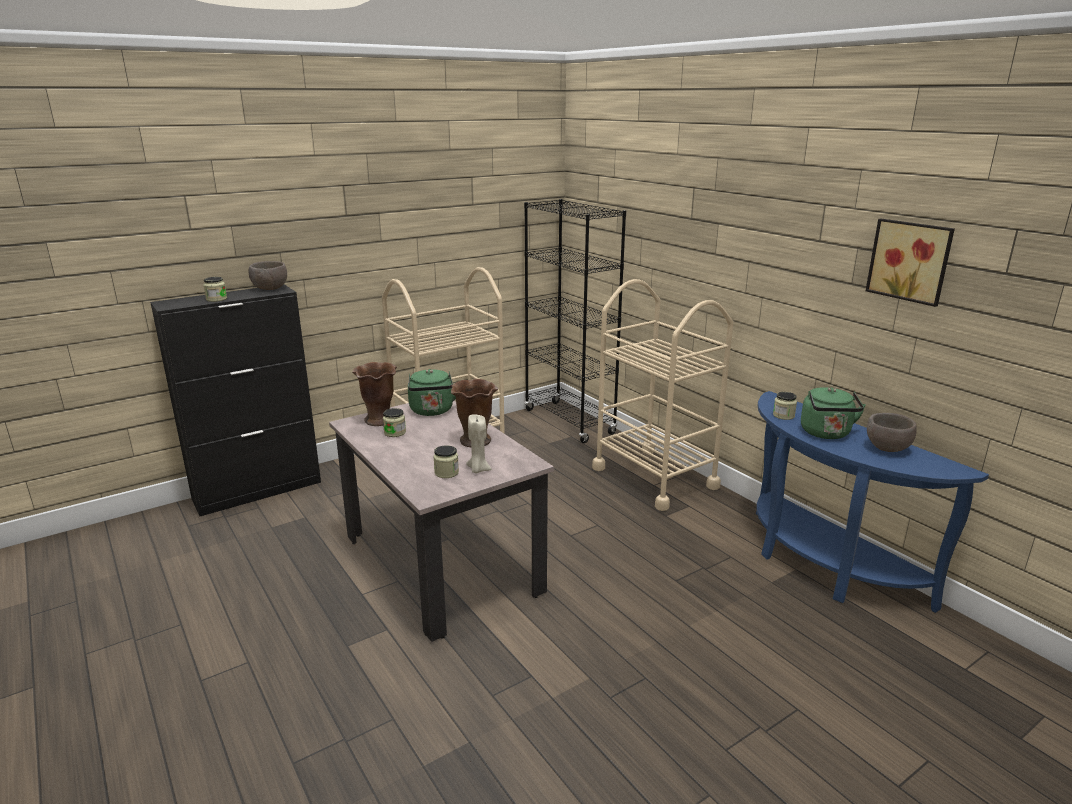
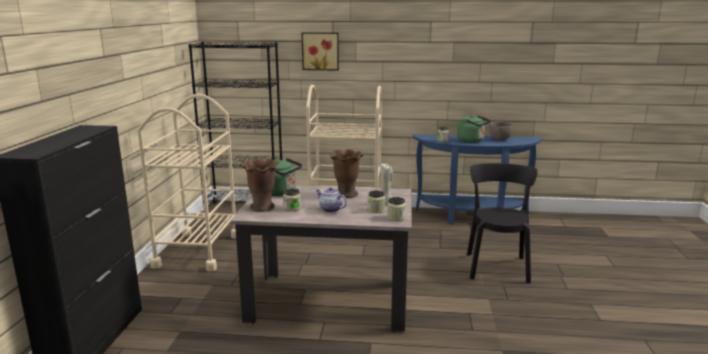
camera: 50 degrees left, 5 degrees down
(216, 299) = (62, 142): jar -> jar (396, 217)
(270, 289) = (83, 128): brown bowl -> none
(416, 450) = (330, 209): none -> teapot
(696, 649) = (497, 266): none -> black chair
(910, 261) = (485, 44): picture -> picture (320, 51)

